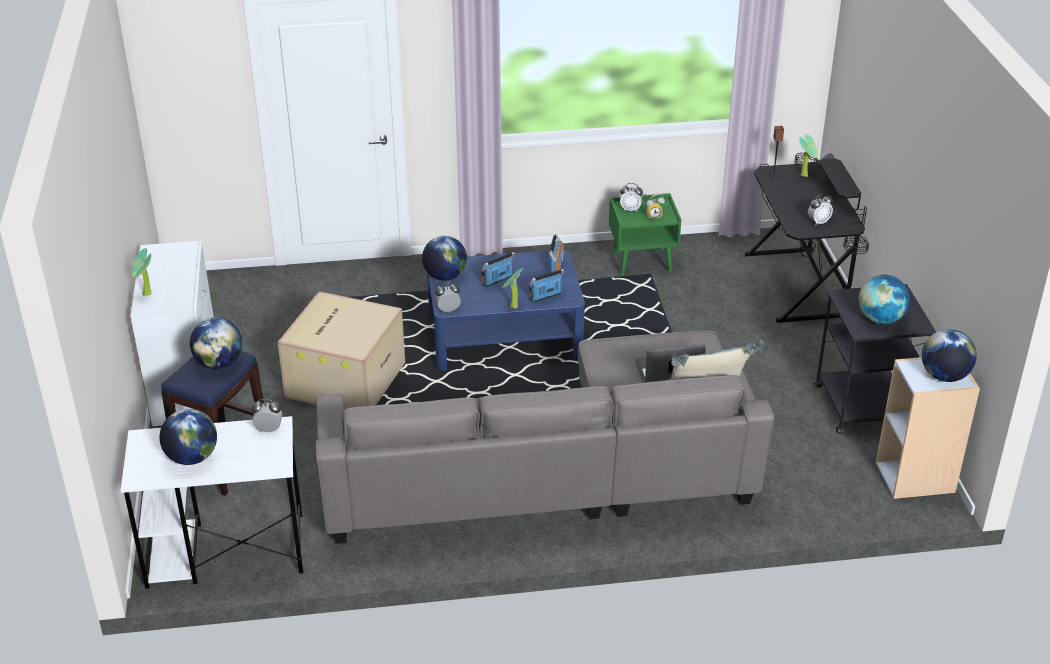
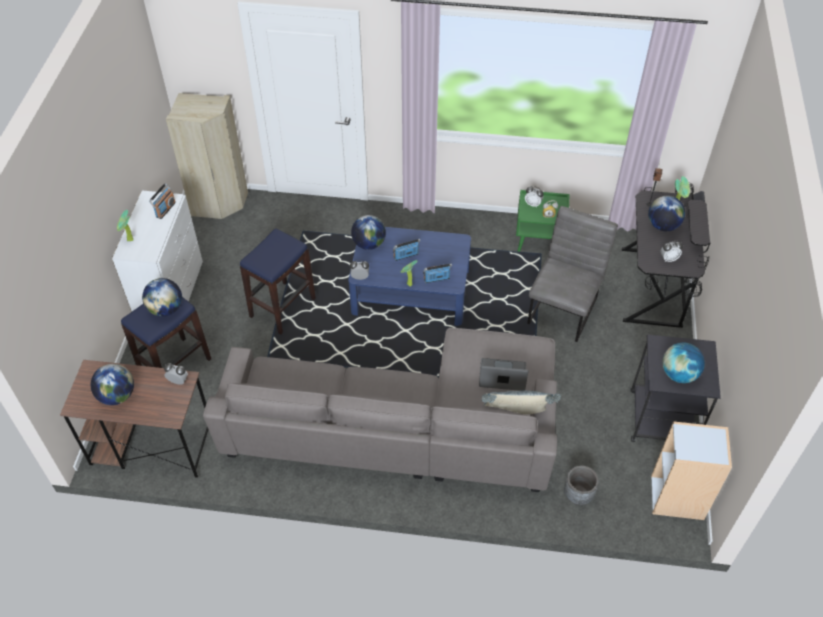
camera: 15 degrees right, 15 degrees up
(214, 287) = (219, 203): none -> beige cabinet
(224, 551) = (151, 445): white desk -> brown desk
(345, 379) = (282, 307): cardboard box -> stool
(556, 267) = (455, 252): radio -> radio (165, 209)
(701, 322) = (564, 309): none -> grey chair
(798, 497) = (578, 495): none -> grey planter
(944, 376) = (707, 448): globe -> globe (662, 225)

